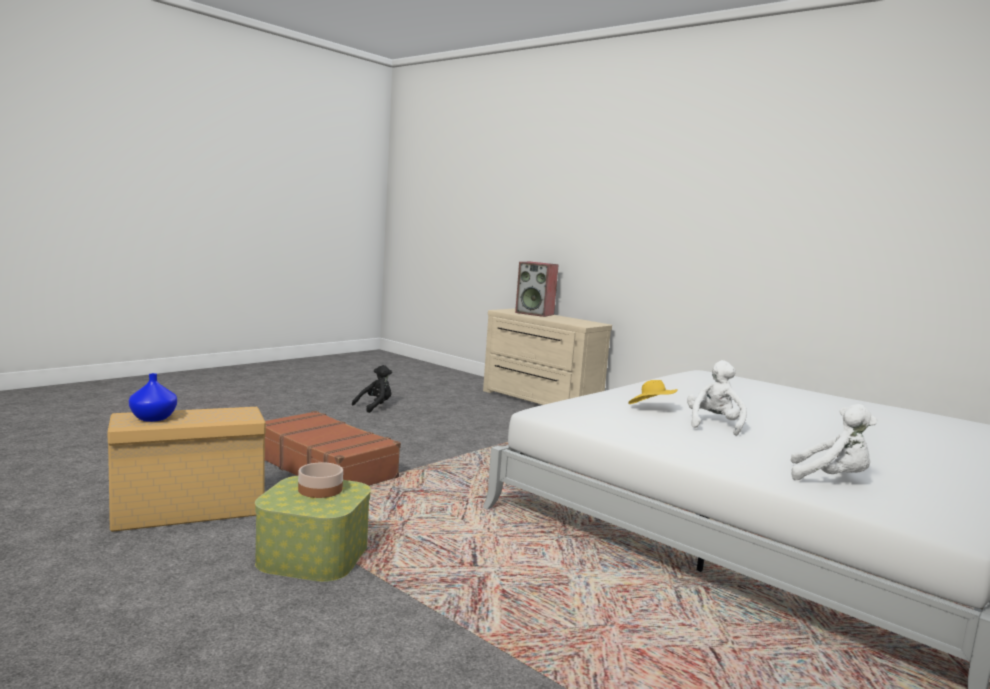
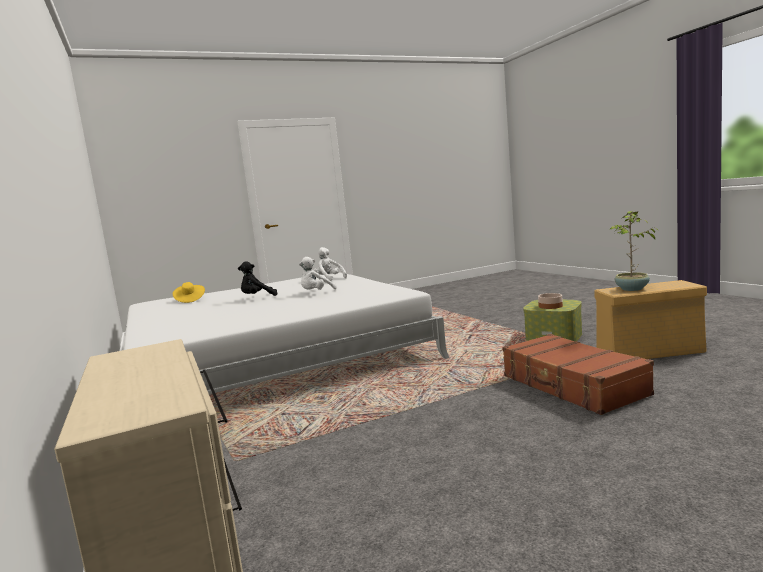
camera: 155 degrees left, 0 degrees up
(154, 418) = (668, 285): blue vase -> none
(216, 415) = (631, 289): none -> potted plant
(375, 407) = (537, 516): black plush toy -> black plush toy (257, 297)
(535, 313) = (123, 392): speaker -> none
(651, 408) = (328, 299): yellow hat -> yellow hat (189, 300)

